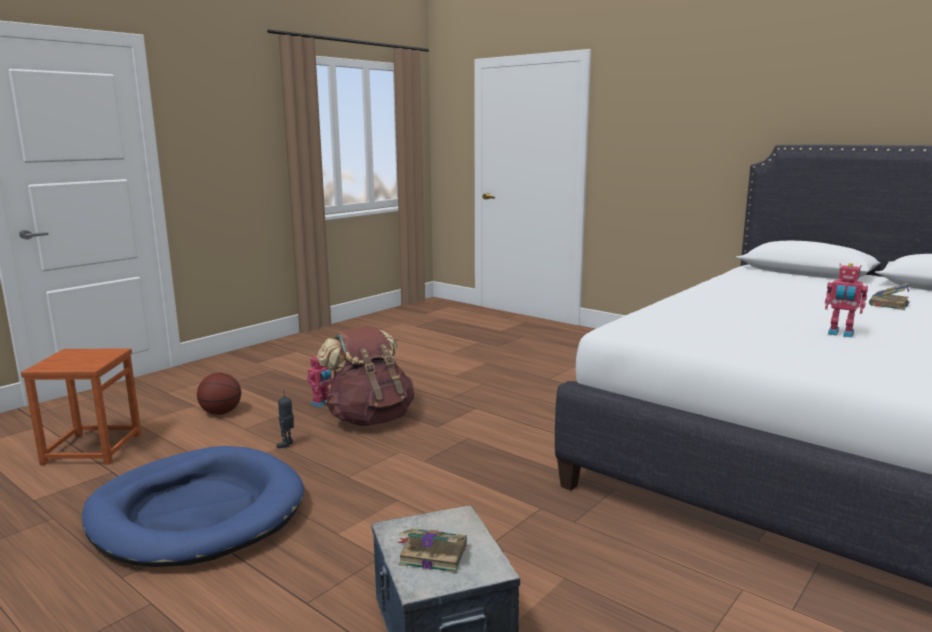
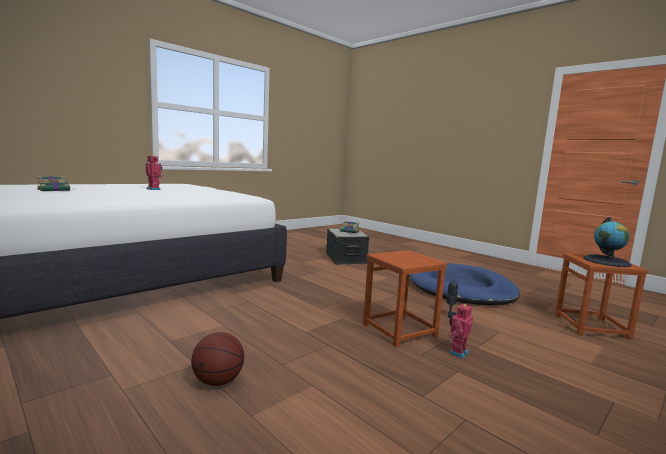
camera: 175 degrees left, 5 degrees down
(77, 357) = (606, 261): none -> globe
(221, 413) = (546, 350): basketball -> basketball (218, 381)
(370, 419) = (399, 330): brown backpack -> brown stool

